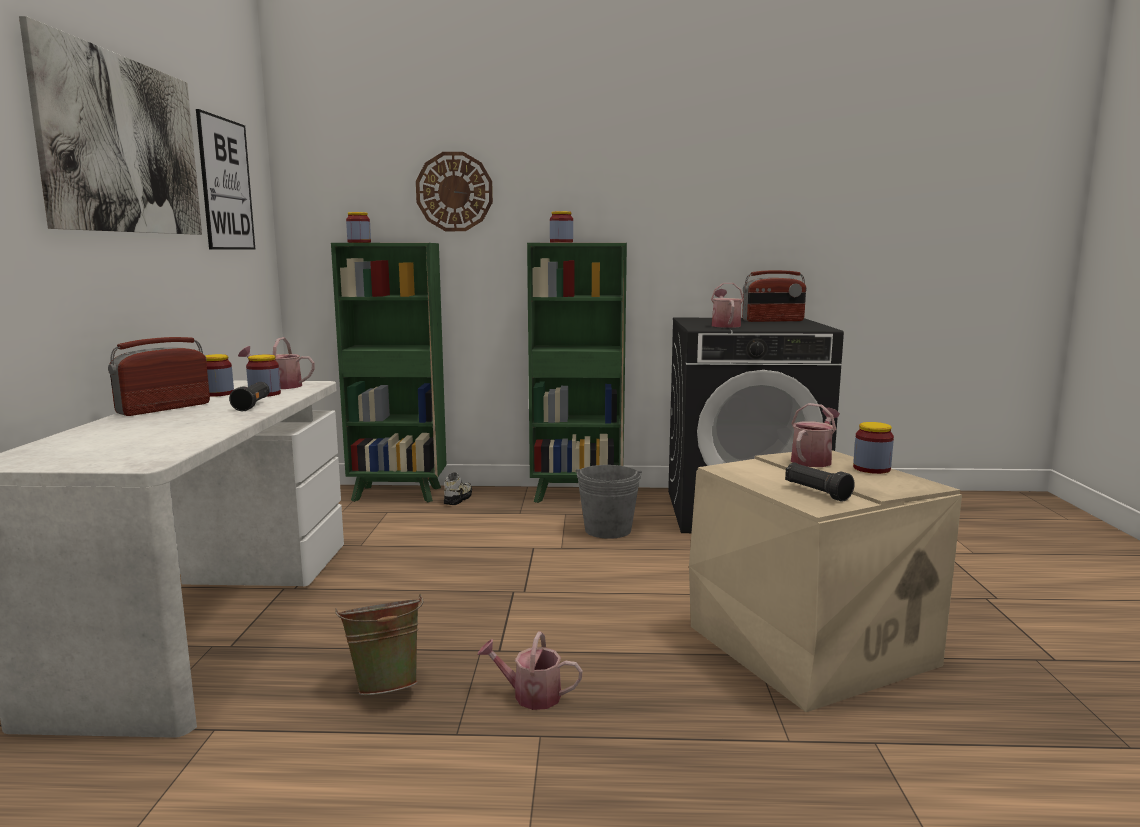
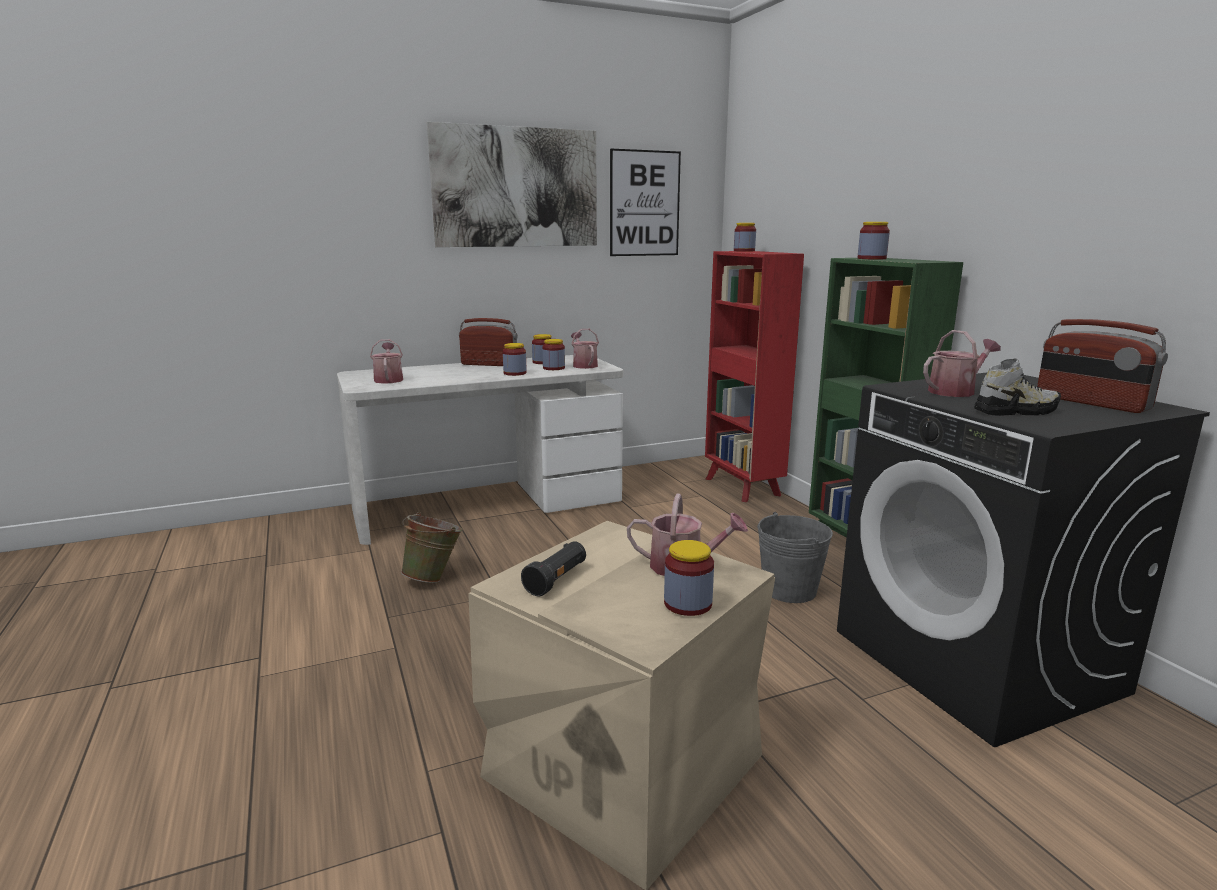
camera: 65 degrees right, 5 degrees up
(252, 405) = (515, 373): black flashlight -> jar
(399, 494) = (742, 487): green bookcase -> red bookcase
(454, 192) = (826, 199): wall clock -> none
(458, 499) = (766, 509): shoe -> shoe (1015, 411)
(530, 695) = (445, 630): watering can -> watering can (388, 379)

